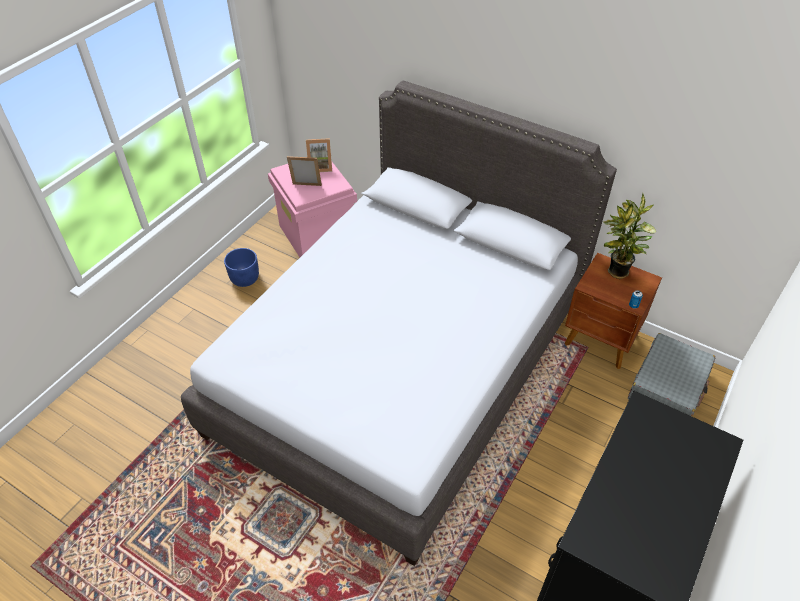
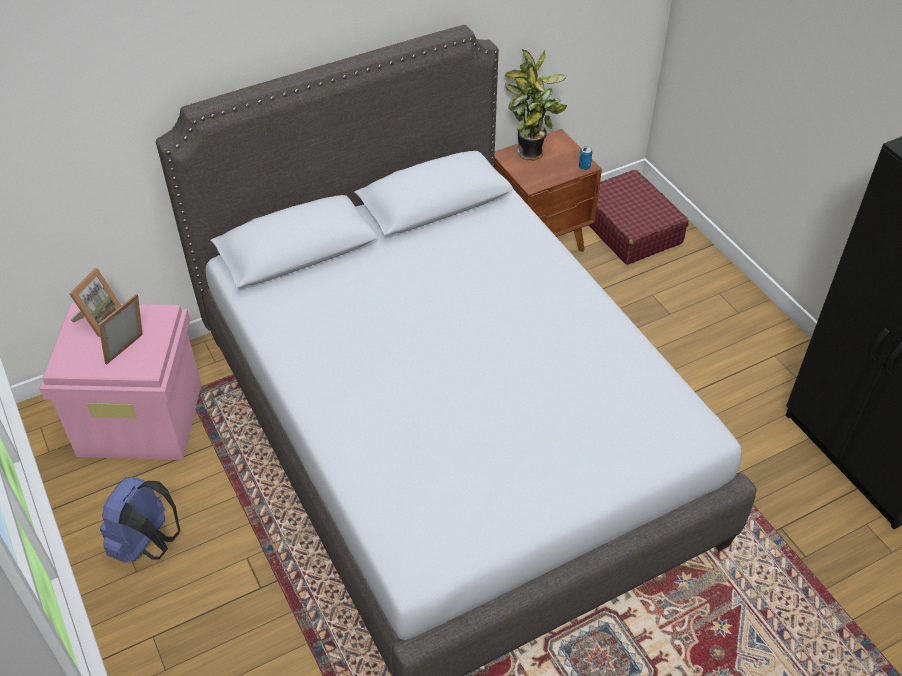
camera: 60 degrees left, 0 degrees up
(244, 278) = (148, 544): blue planter -> blue backpack
(668, 386) = (629, 228): grey suitcase -> red suitcase

